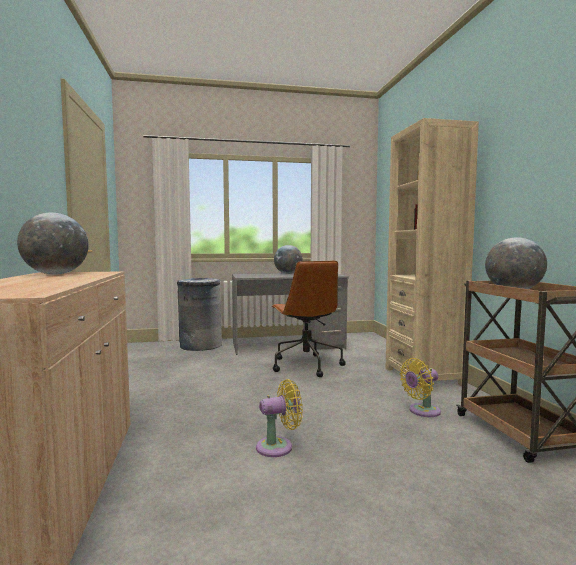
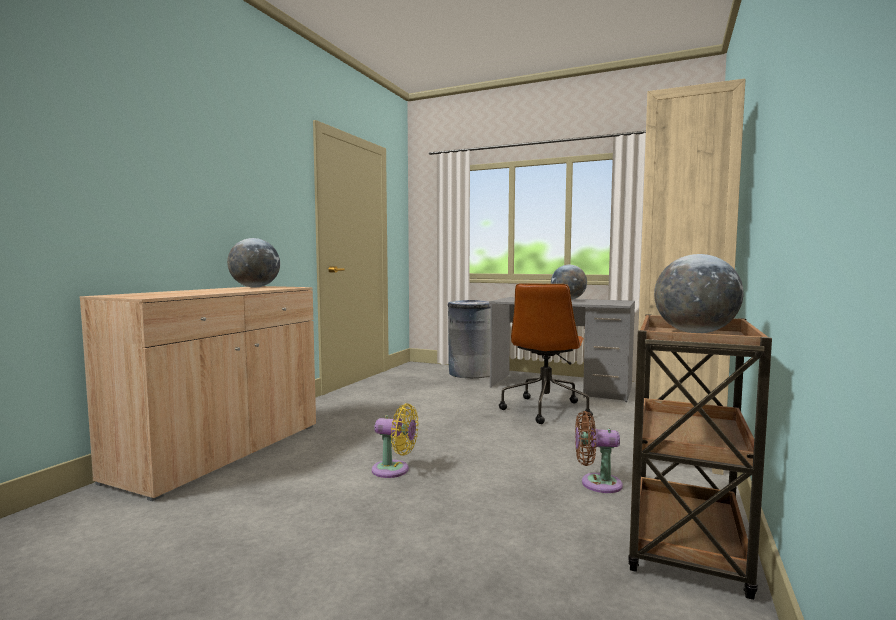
camera: 35 degrees right, 0 degrees up
(421, 411) = (596, 483): yellow fan -> brown fan

